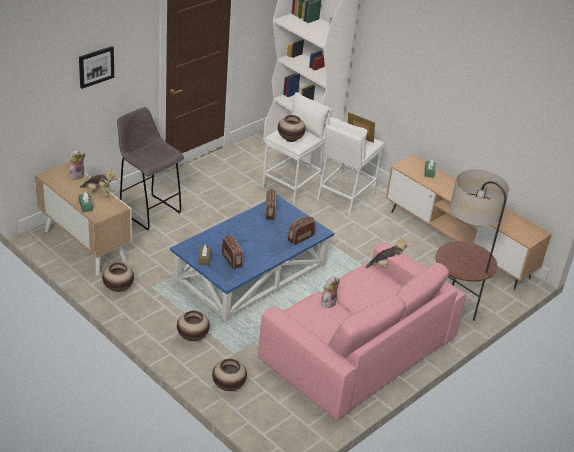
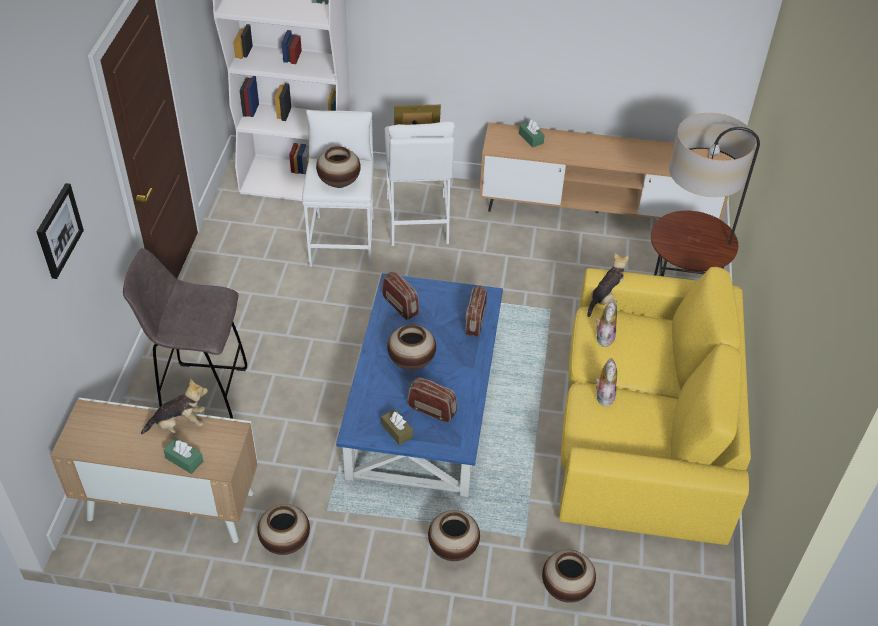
camera: 35 degrees left, 10 degrees up
(76, 175) = (115, 416): plush toy -> plush toy (604, 337)
(246, 236) = (411, 361): none -> vase
(357, 348) = (642, 428): pink sofa -> yellow sofa

